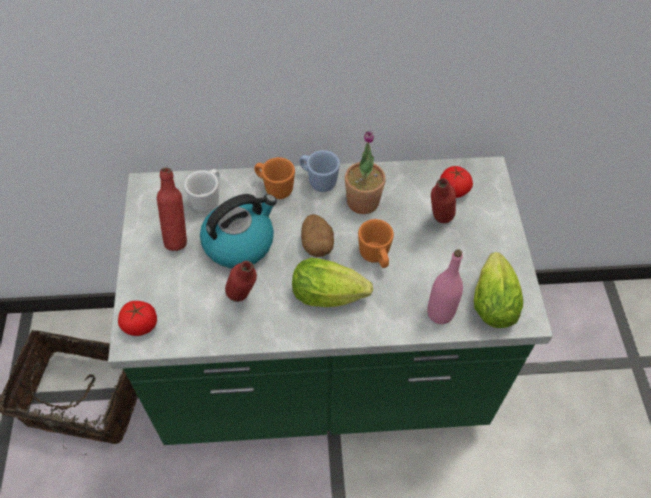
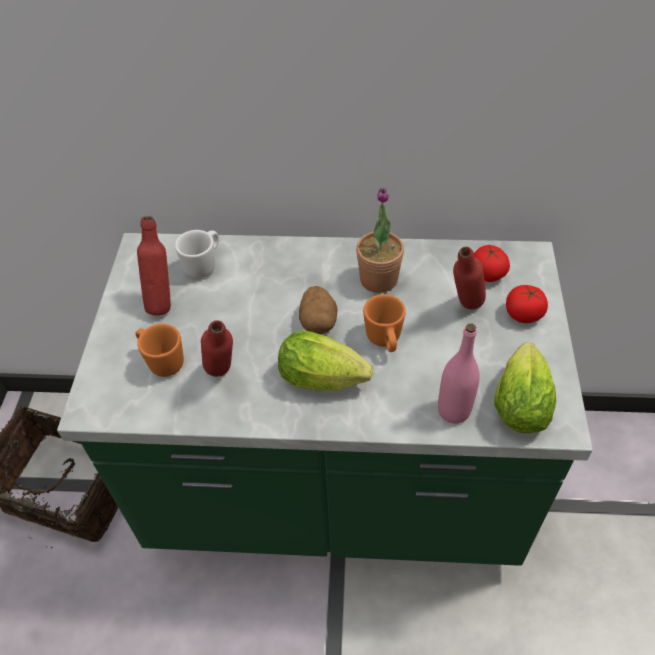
camera: 10 degrees right, 5 degrees down
(140, 325) = (101, 393): tomato -> tomato (523, 314)
(239, 242) = (230, 313): kettle -> none
(274, 188) = (280, 258): orange mug -> orange mug (162, 361)
(318, 181) = (331, 254): blue mug -> none

